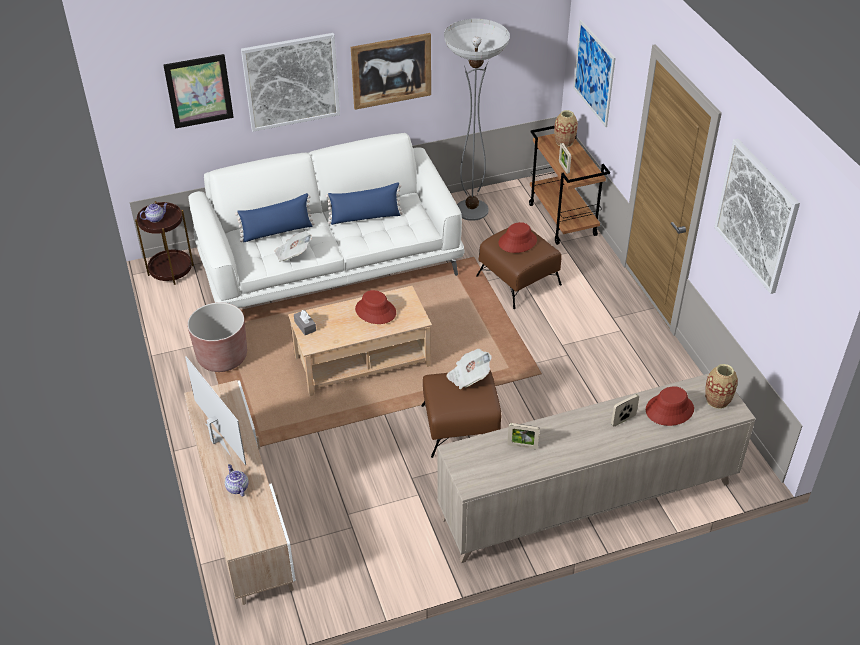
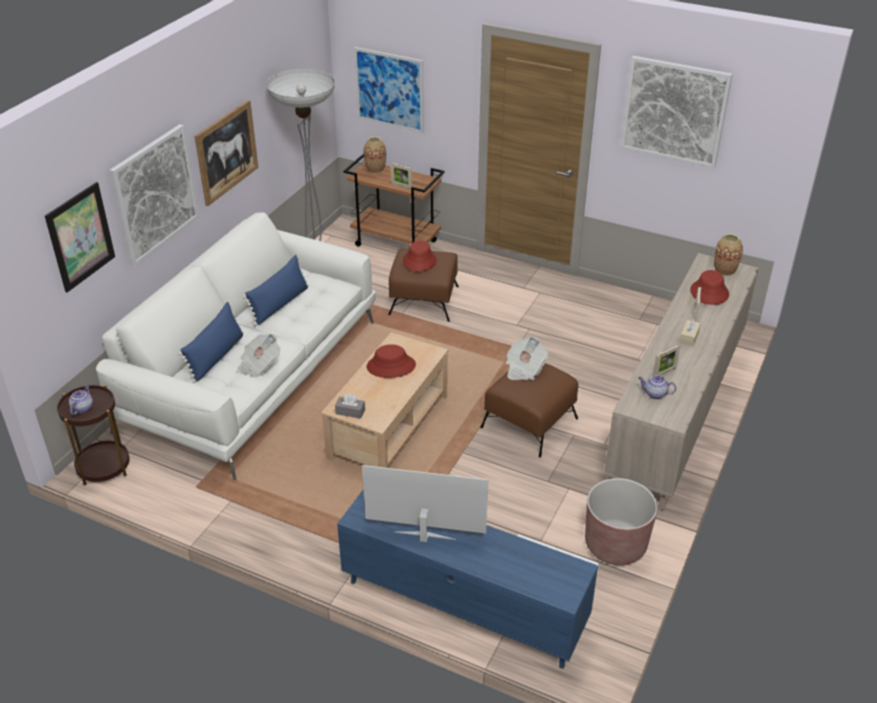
camera: 45 degrees left, 5 degrees down
(222, 357) = (263, 502): brown planter -> brown planter (615, 545)
(237, 487) = (497, 557): teapot -> teapot (654, 394)
(244, 514) = (464, 603): beige tv stand -> blue tv stand
(589, 433) = (689, 337): none -> beige tissue box

